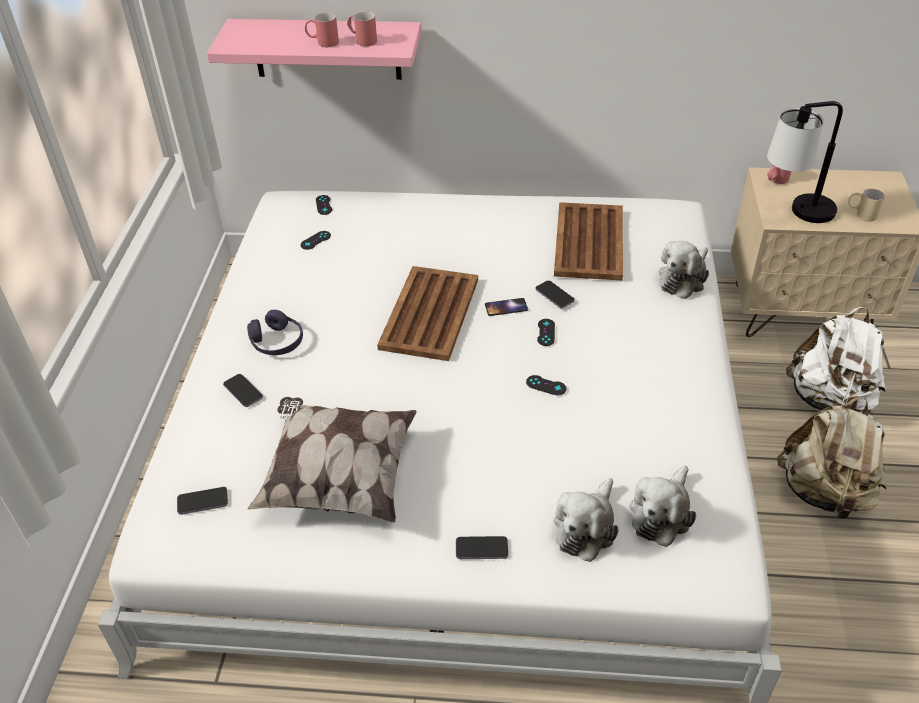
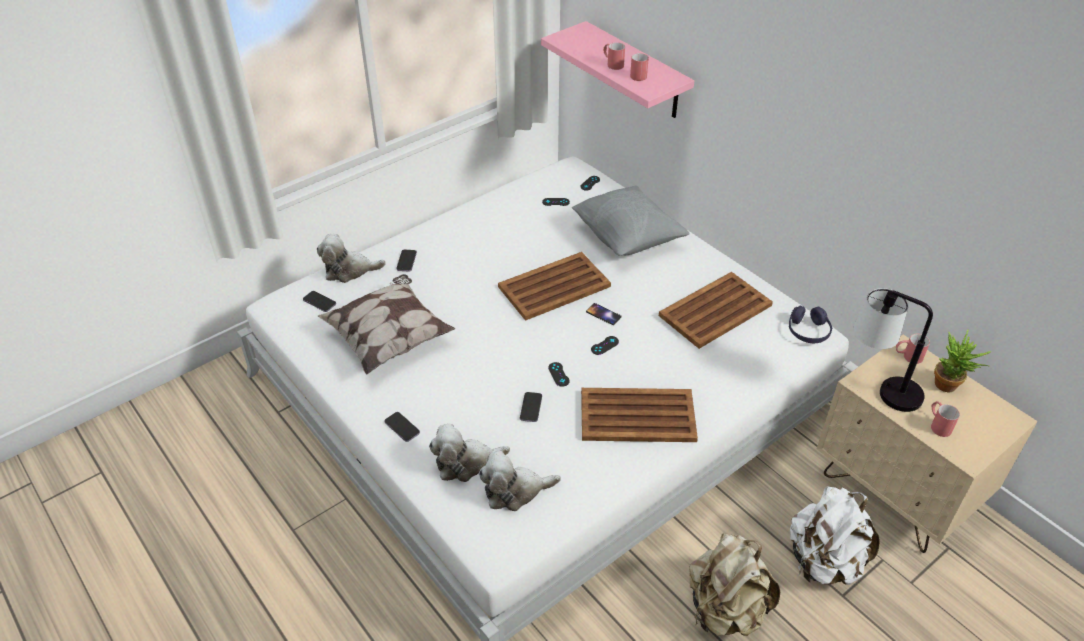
camera: 45 degrees right, 0 degrees up
(277, 342) = (457, 247): purple headphones -> purple headphones (808, 331)
(429, 232) = (627, 239): none -> grey pillow
(554, 295) = (642, 328): phone -> phone (531, 408)
(657, 369) = (638, 416): none -> brown tray
(683, 279) = (746, 378): plush toy -> plush toy (349, 270)
(828, 184) = (949, 387): none -> potted plant
(861, 214) = (938, 425): beige mug -> red mug

